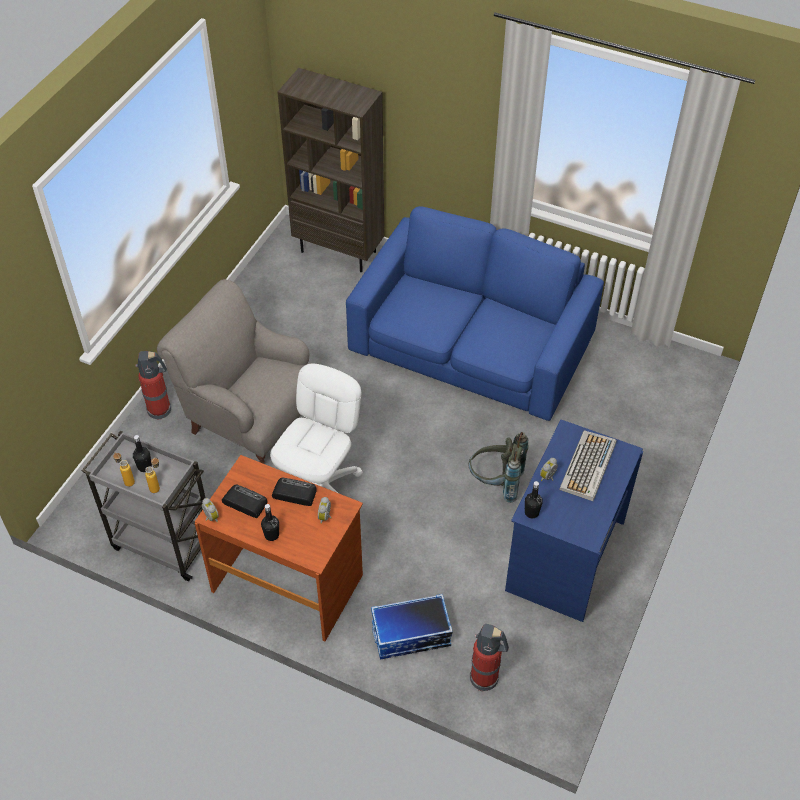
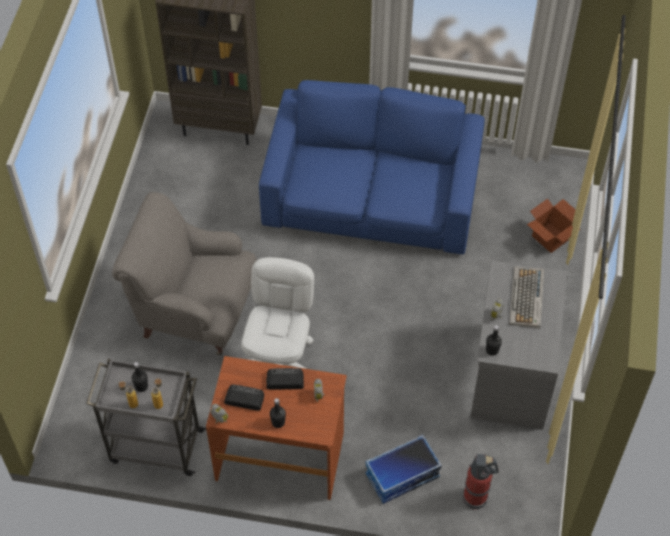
camera: 15 degrees left, 5 degrees up
(160, 409) = (106, 321): fire extinguisher -> none
(496, 483) = (433, 322): grey backpack -> none
(564, 555) = (510, 374): blue desk -> grey desk
(649, 424) = (550, 238): none -> cardboard box

